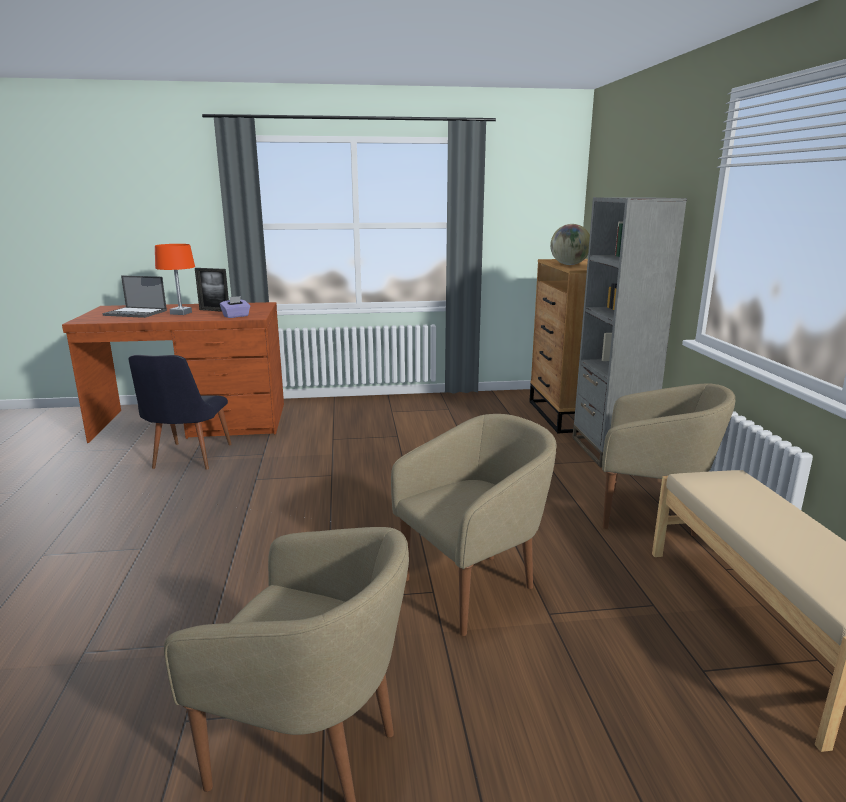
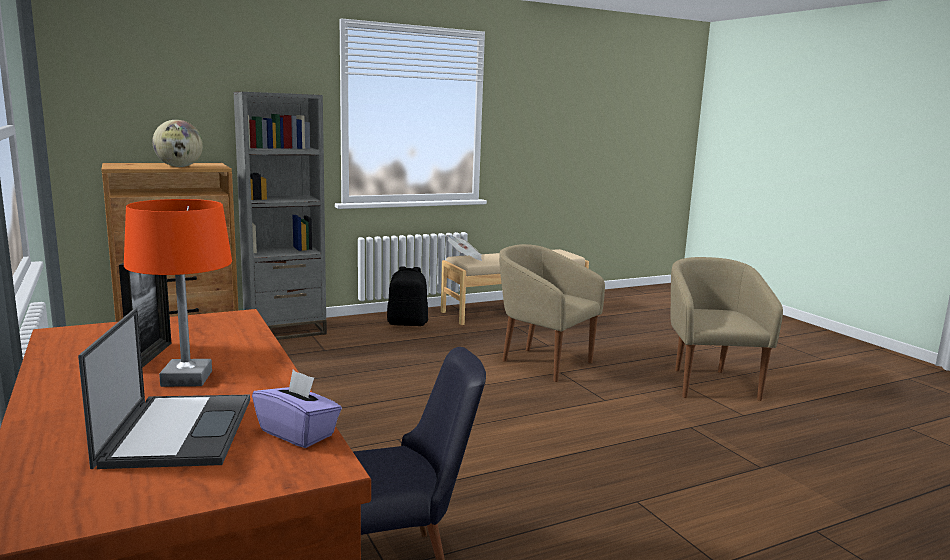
camera: 110 degrees left, 5 degrees down
(236, 316) = (228, 329): purple tissue box -> purple tissue box (298, 433)
(652, 515) = (408, 323): beige armchair -> black backpack
(731, 479) = (465, 258): none -> newspaper

